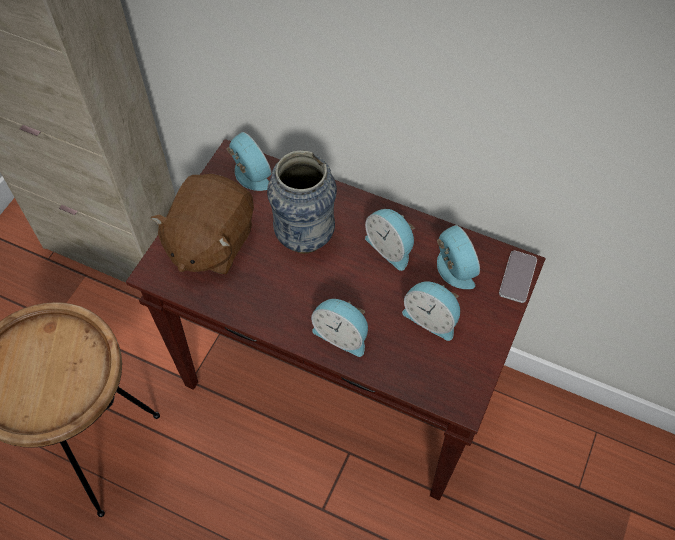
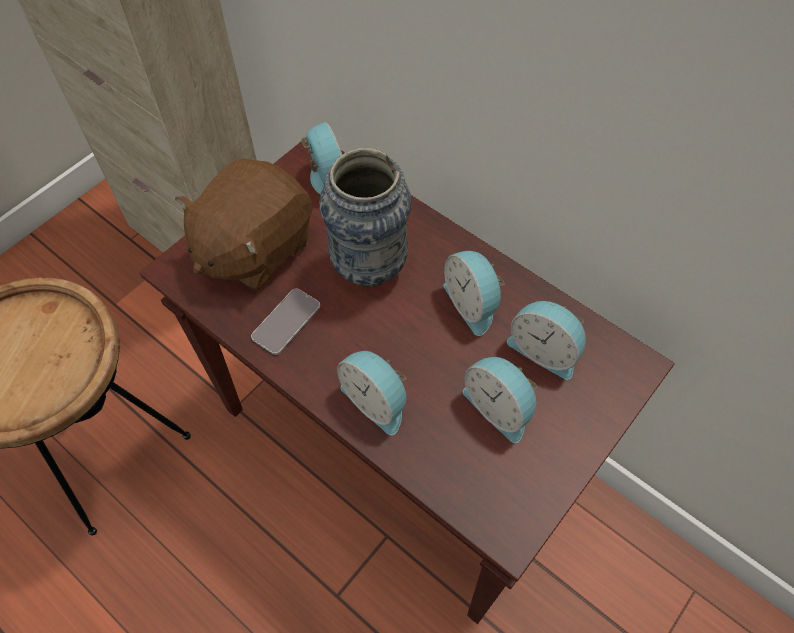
camera: 15 degrees right, 0 degrees up
(452, 269) = (544, 350): alarm clock -> alarm clock turned 135 degrees clockwise
(517, 277) = (629, 380): phone -> phone (286, 322)

